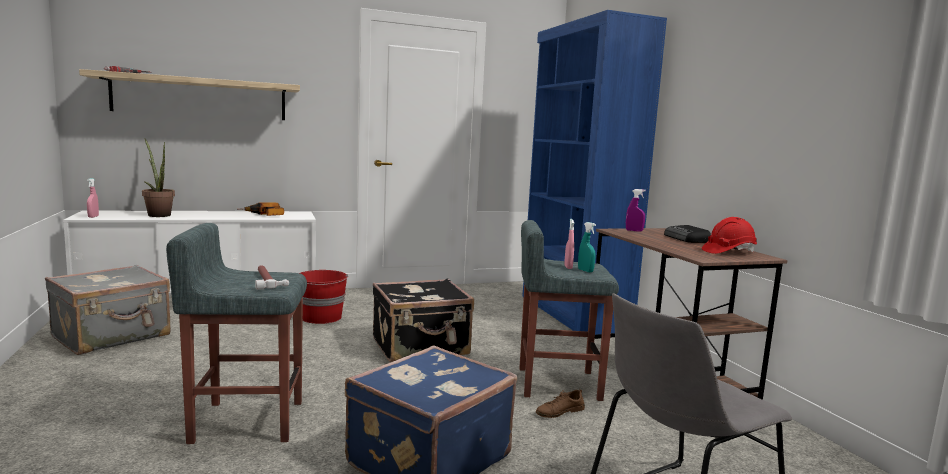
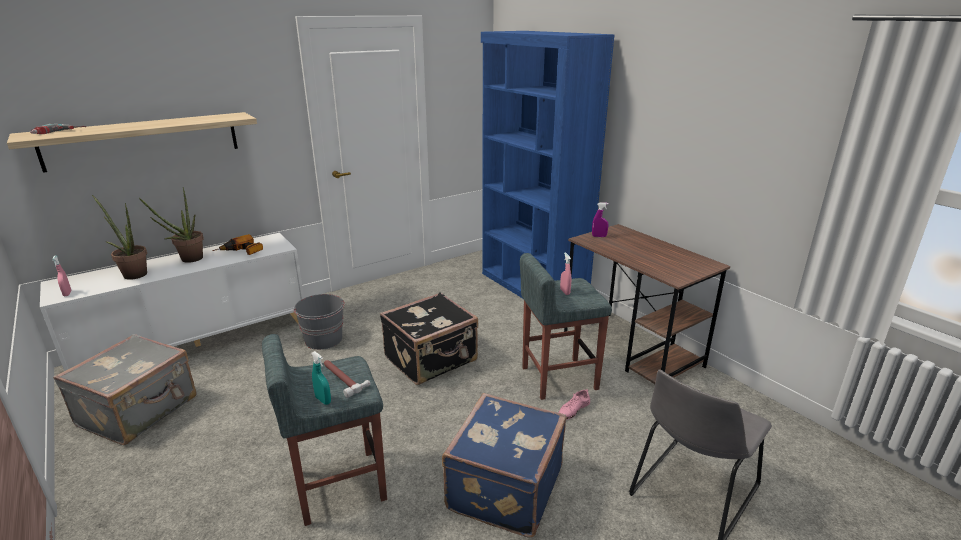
camera: 15 degrees left, 15 degrees up
(212, 214) = (188, 260): none -> potted plant
(321, 317) = (324, 340): red bucket -> grey bucket
(559, 411) = (573, 409): brown shoe -> pink shoe
(585, 271) = (580, 294): turquoise spray bottle -> turquoise spray bottle (323, 400)
(687, 239) = (645, 244): radio -> none
(728, 252) = (686, 262): red hard hat -> none

